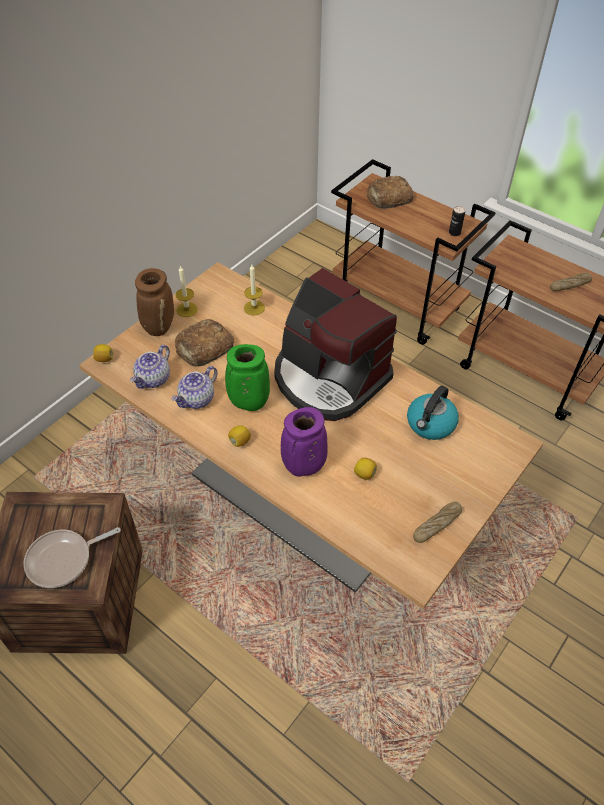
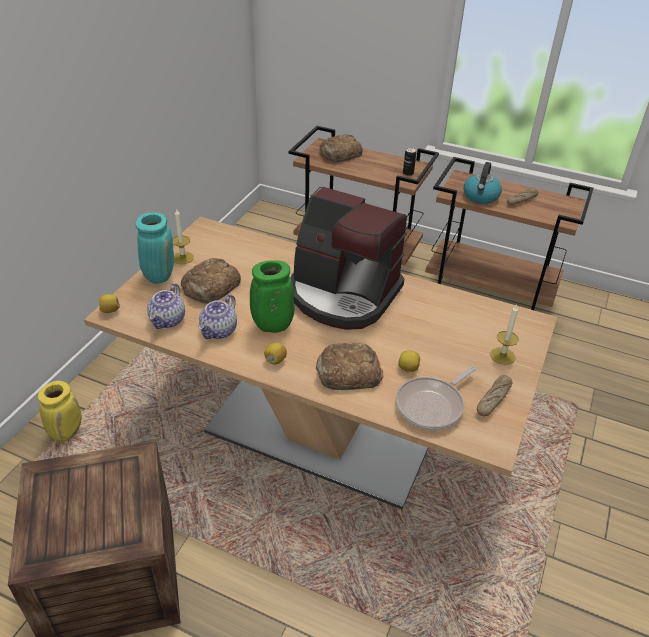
camera: 15 degrees left, 10 degrees down
(63, 560) = (106, 518): frying pan -> frying pan (432, 405)
(70, 450) = (67, 432): none -> yellow vase
(159, 327) = (159, 275): brown vase -> turquoise vase
(254, 308) = (249, 248): candle -> candle (502, 356)
(303, 467) = (347, 372): purple vase -> bread
(430, 424) = (452, 318): kettle -> kettle (481, 197)

